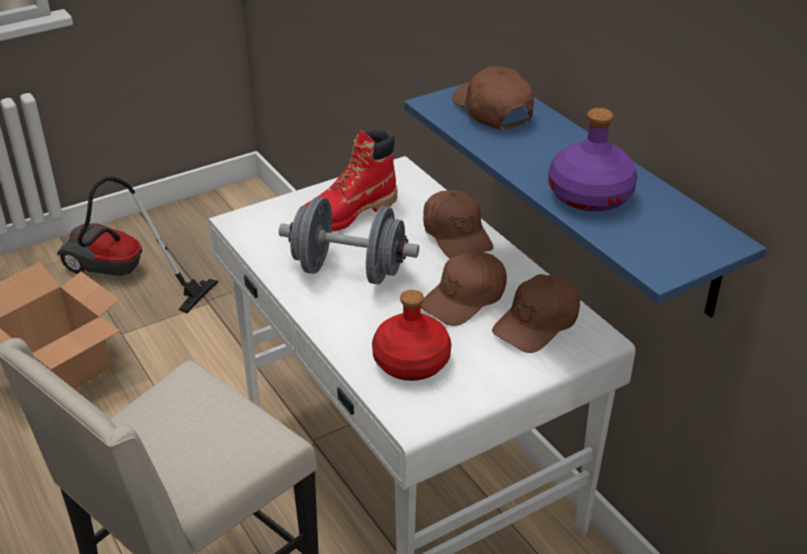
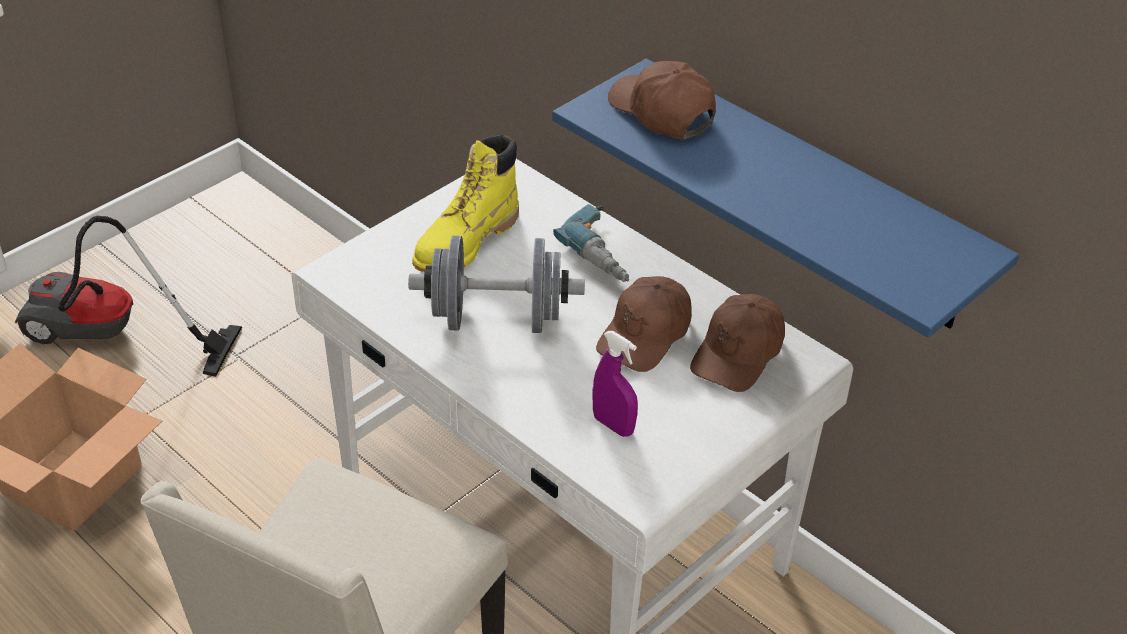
camera: 15 degrees left, 5 degrees up
(348, 214) = (466, 243): red boot -> yellow boot
(411, 362) = (613, 425): red bottle -> purple spray bottle
(456, 235) = (606, 252): brown cap -> power drill
(591, 195) = (815, 214): purple bottle -> none

